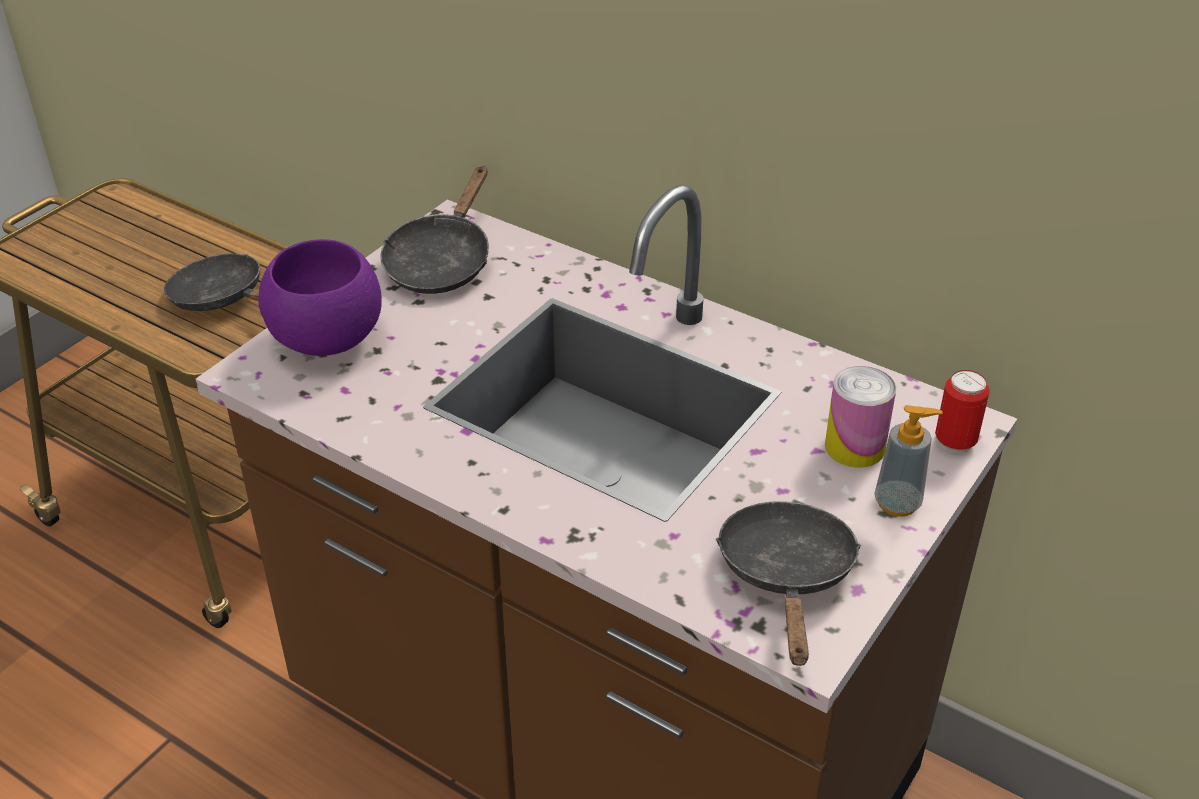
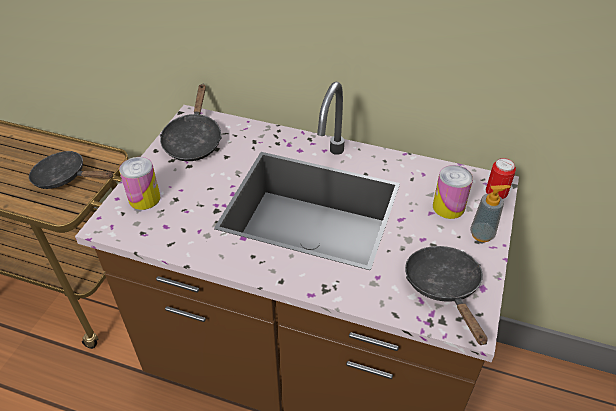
camera: 15 degrees left, 5 degrees up
(326, 340) = (144, 198): purple bowl -> can

